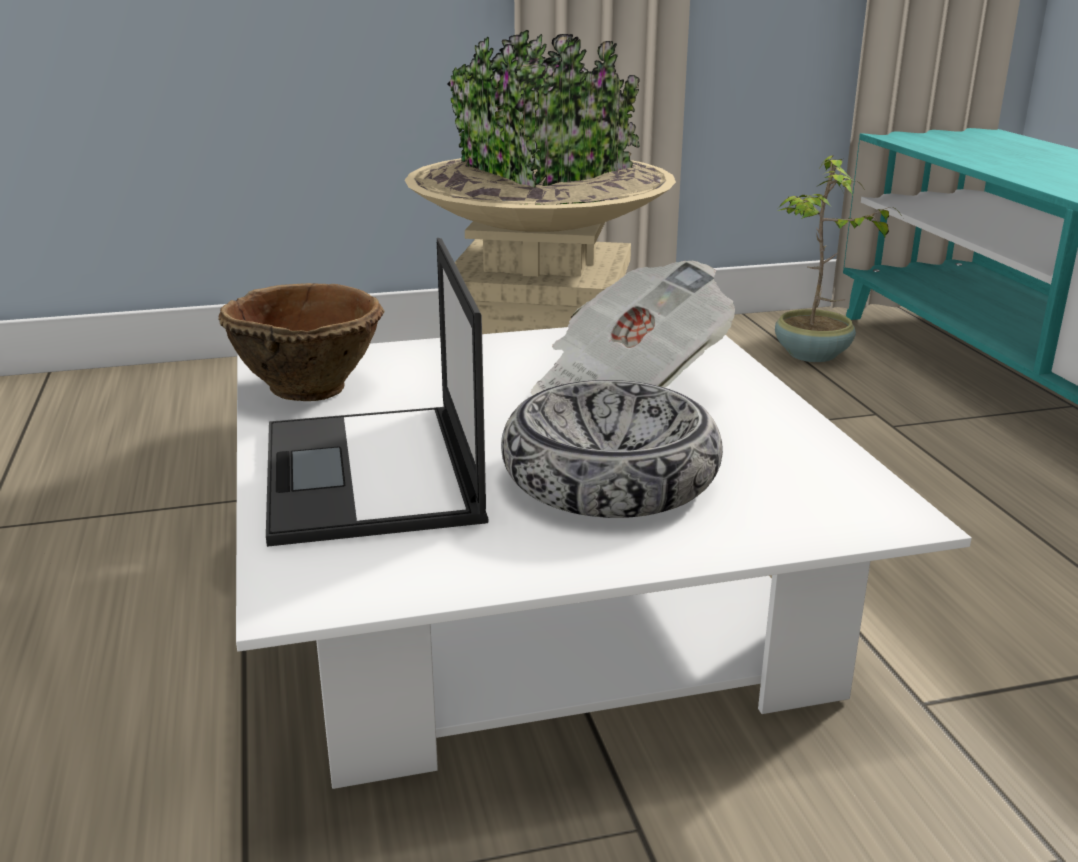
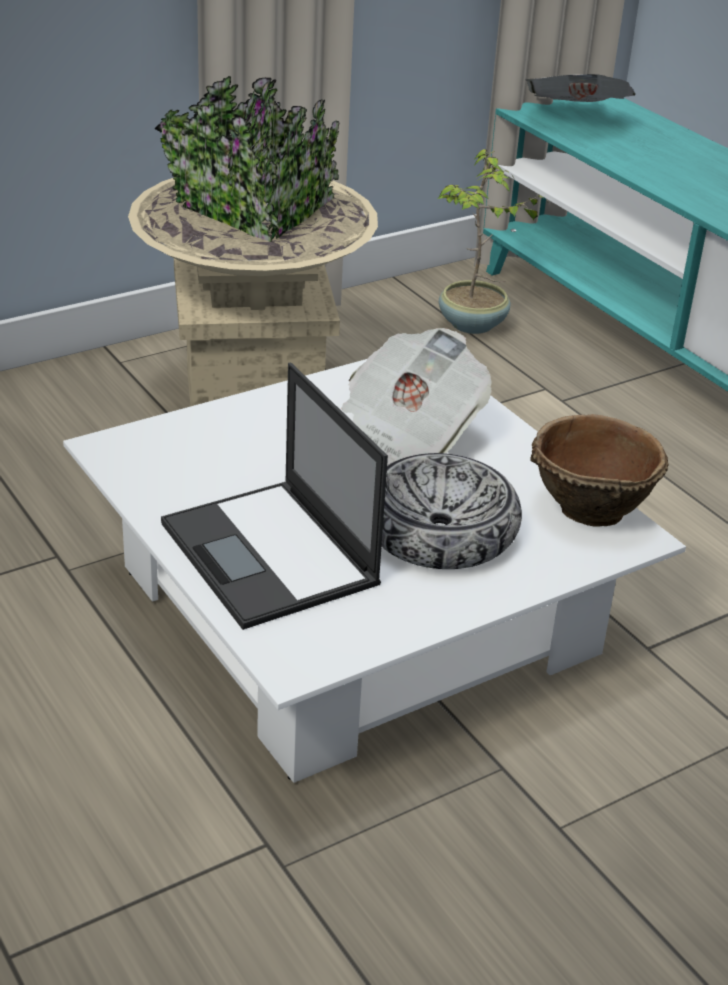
camera: 20 degrees left, 10 degrees up
(308, 387) = (154, 471): brown bowl -> brown bowl (589, 508)
(948, 140) = (576, 119): none -> newspaper

